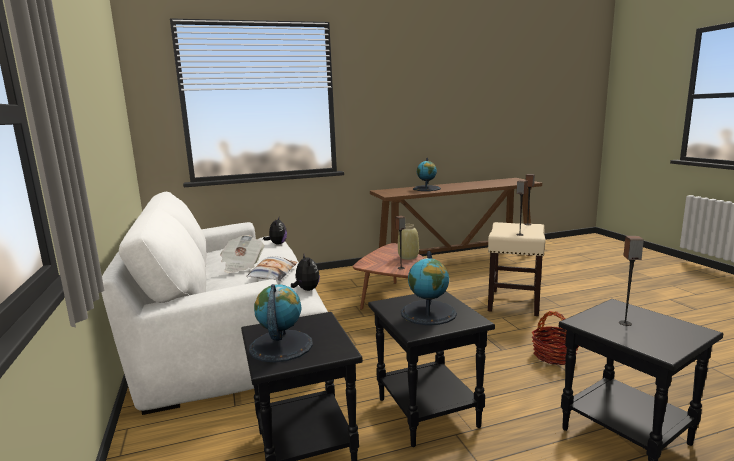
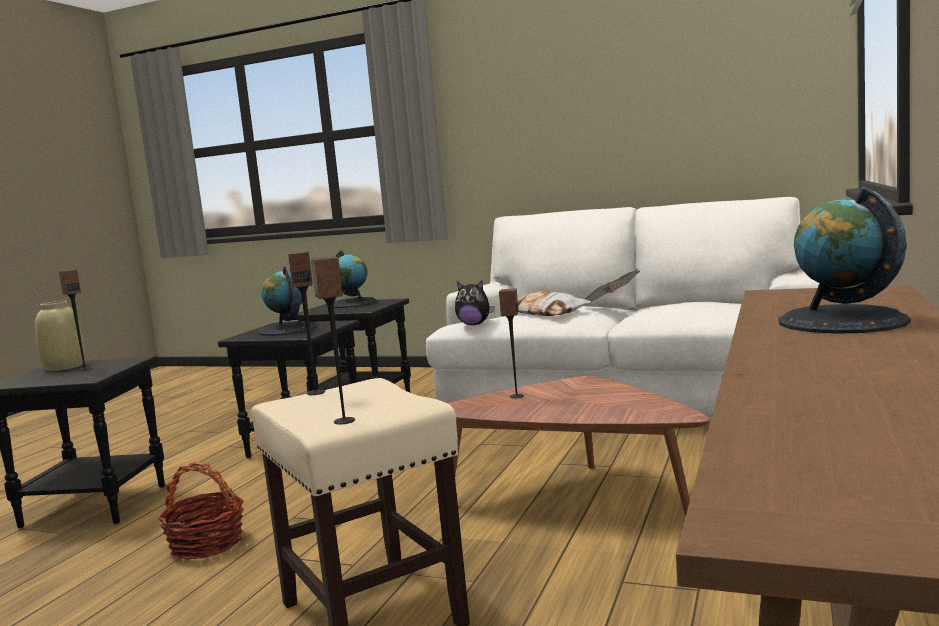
camera: 130 degrees right, 5 degrees down
(277, 244) = (706, 315): plush toy -> none
(408, 257) = (566, 411): beige vase -> beige vase (64, 367)

